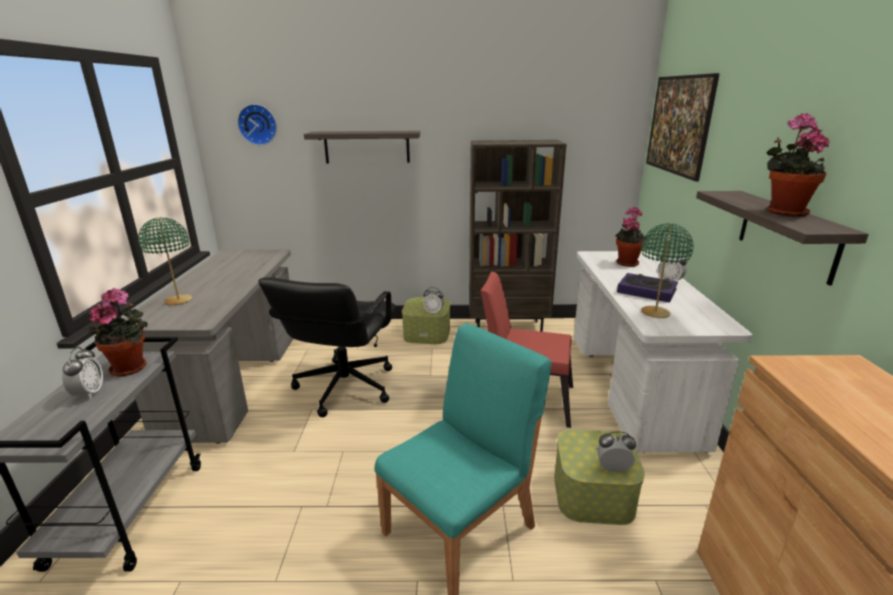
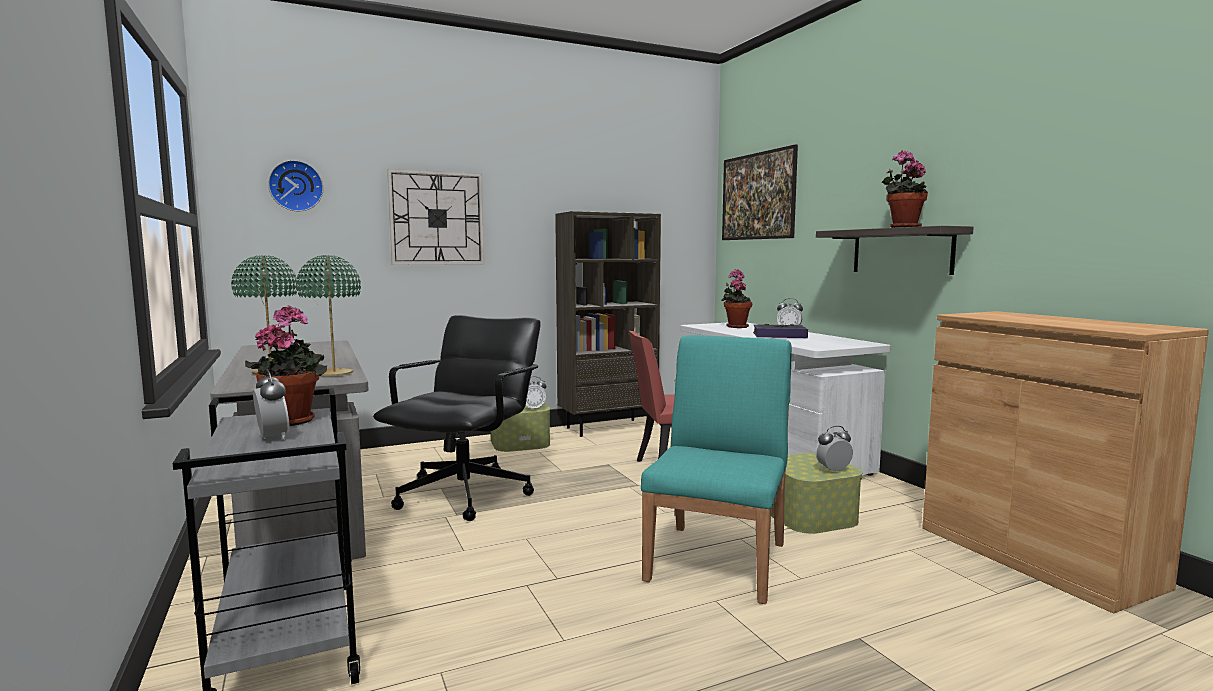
camera: 25 degrees left, 15 degrees down
(343, 387) = (466, 494): black office chair -> black office chair turned 150 degrees counterclockwise
(367, 147) = (437, 218): shelf -> wall clock
(655, 313) = (805, 342): green table lamp -> green table lamp (334, 374)

